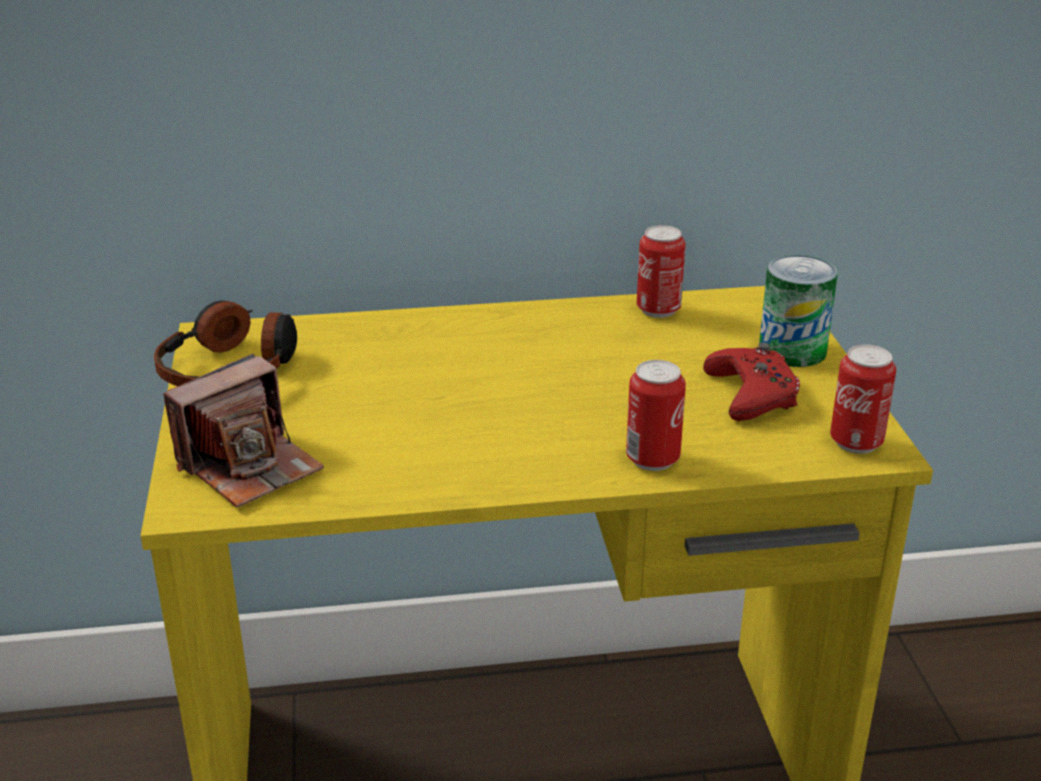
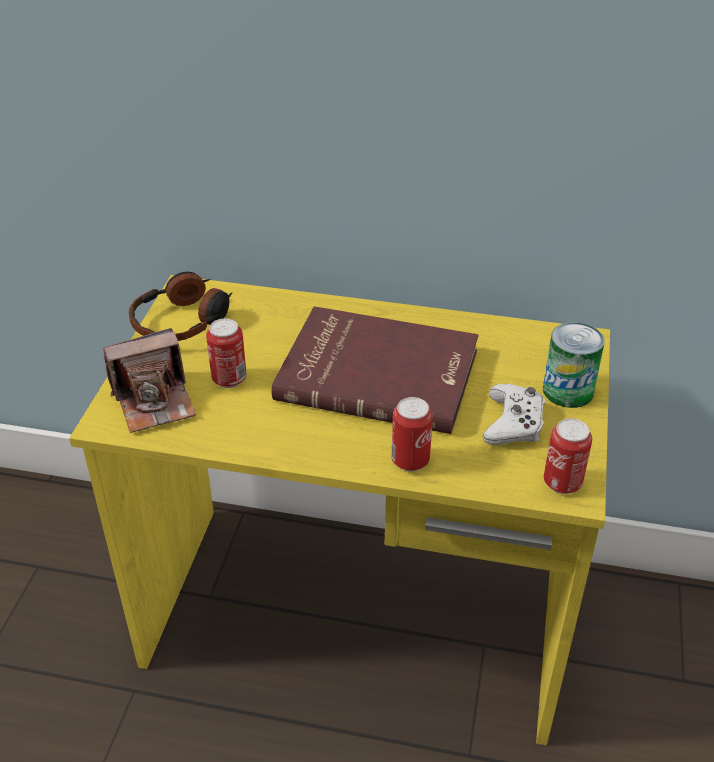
camera: 20 degrees right, 10 degrees up
(544, 376) = (378, 373): none -> red book
(658, 310) = (492, 332): can -> can (229, 379)
(752, 394) = (513, 423): red game controller -> white game controller

